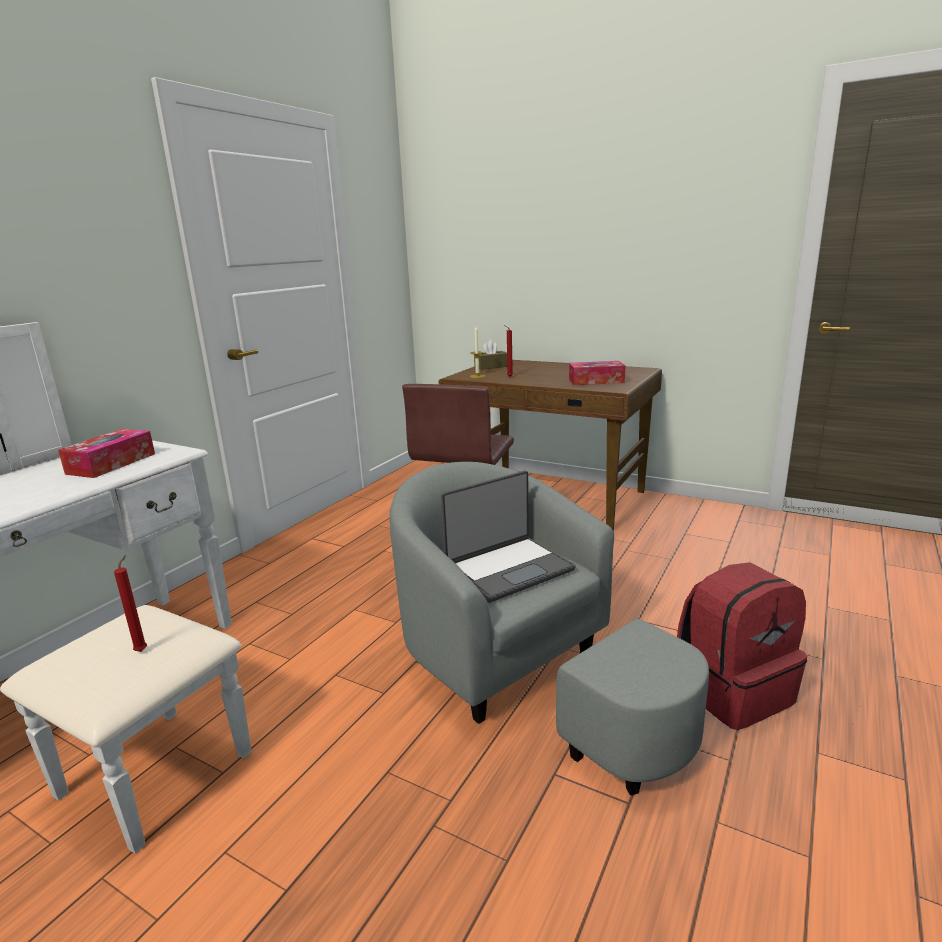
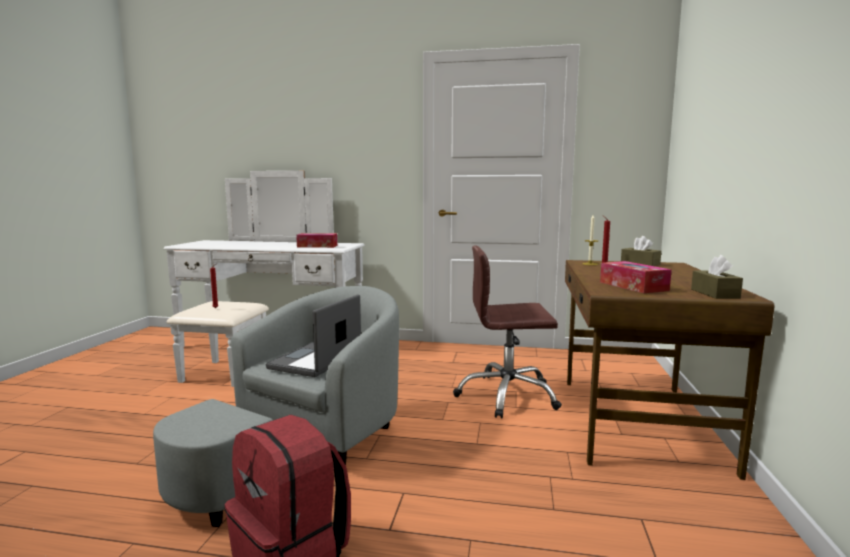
camera: 70 degrees right, 10 degrees down
(508, 569) = (317, 361): laptop -> laptop turned 75 degrees clockwise
(632, 372) = (714, 293): none -> brown tissue box

